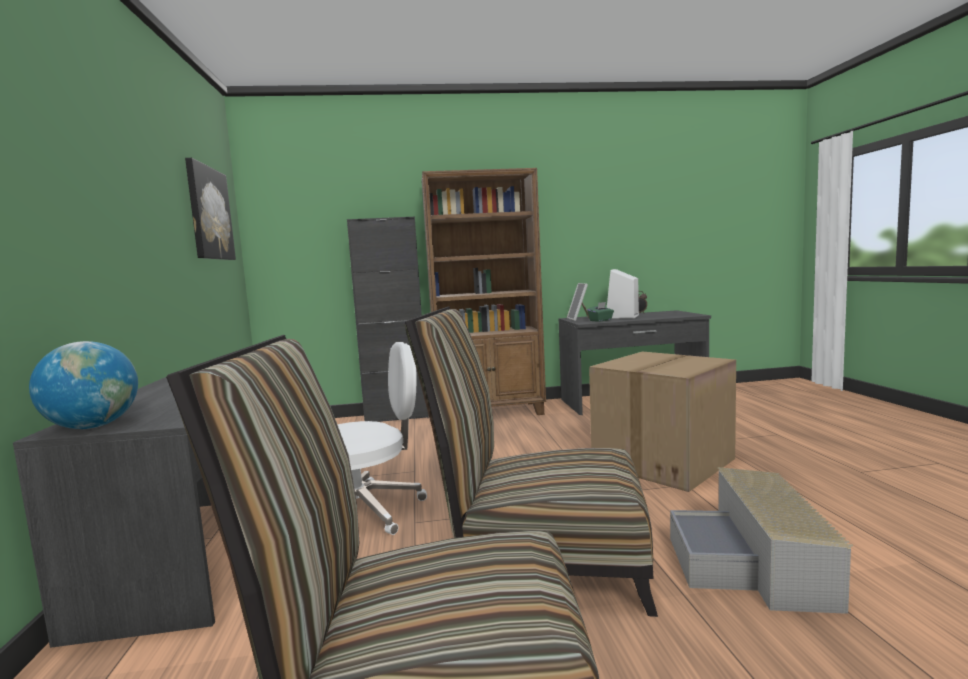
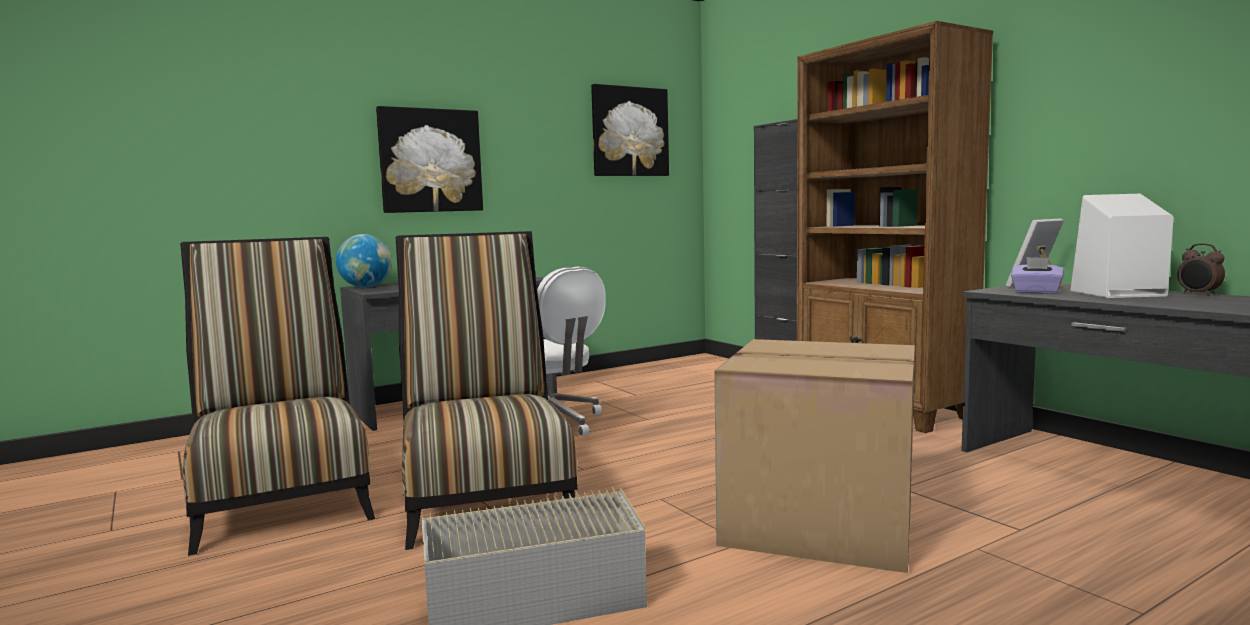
camera: 65 degrees right, 0 degrees up
(82, 229) = (430, 160): none -> picture
(601, 320) = (1036, 292): green tissue box -> purple tissue box

